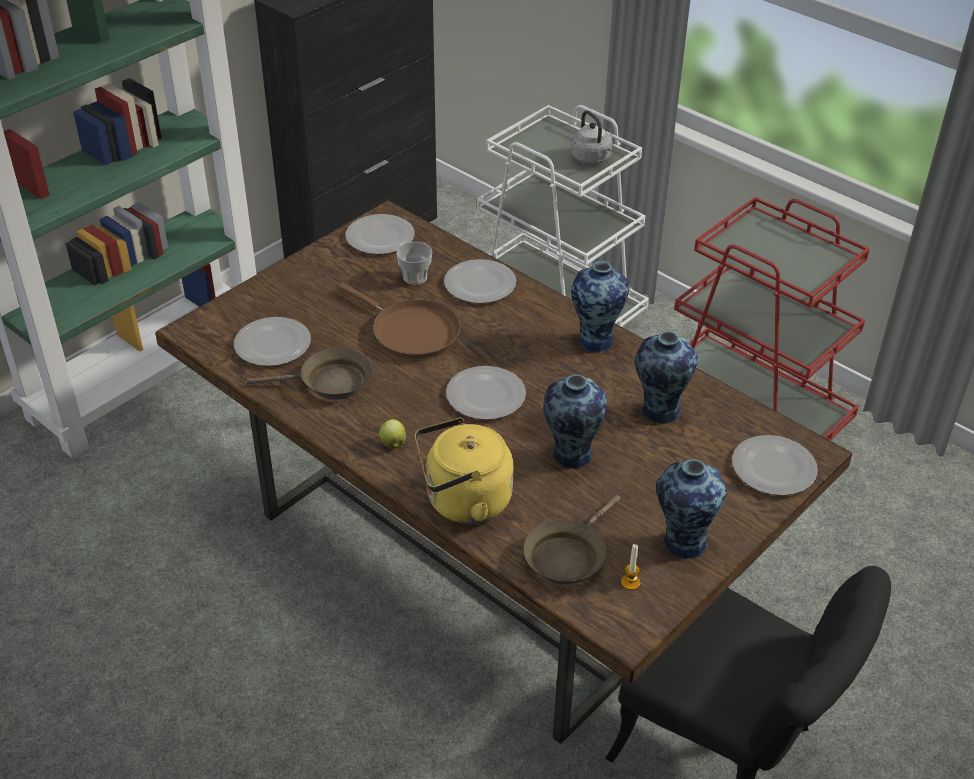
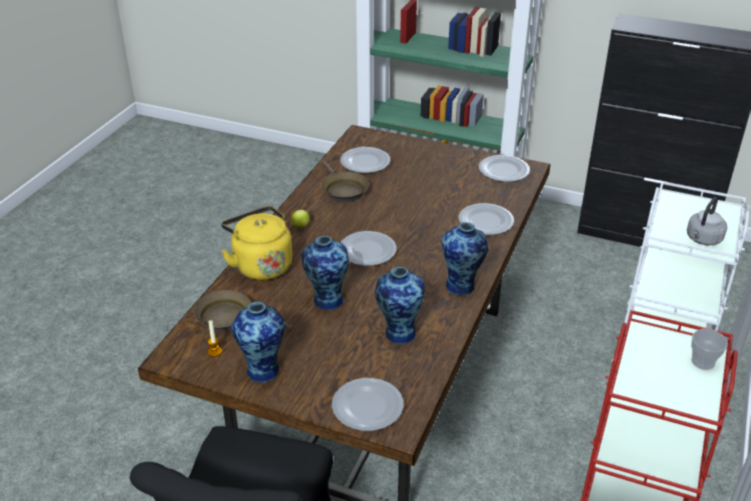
camera: 70 degrees right, 5 degrees down
(411, 331) = (413, 206): brown frying pan -> none
(415, 277) = (471, 194): cup -> cup (703, 362)

